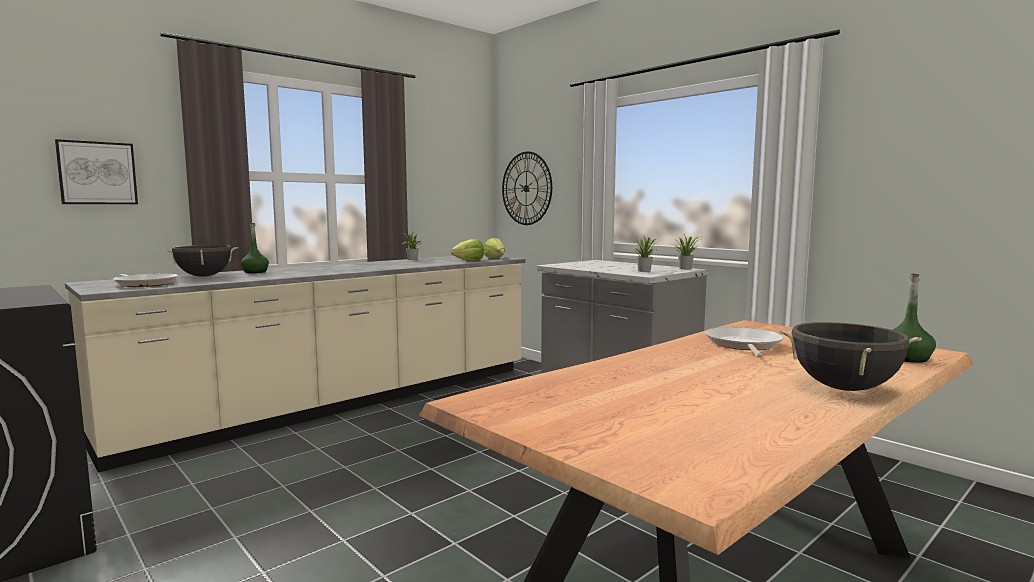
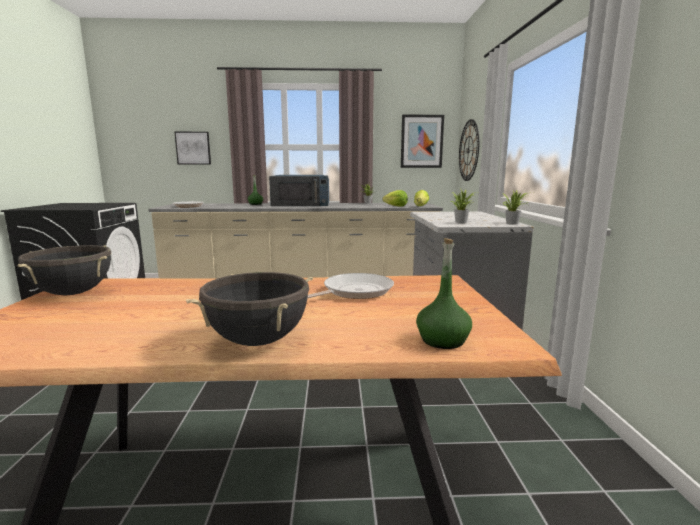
camera: 40 degrees right, 5 degrees up
(204, 276) = (226, 204): black cooking pot -> black cooking pot (73, 293)
(332, 267) = (301, 204): none -> blue microwave
(457, 174) = (421, 141): none -> picture

